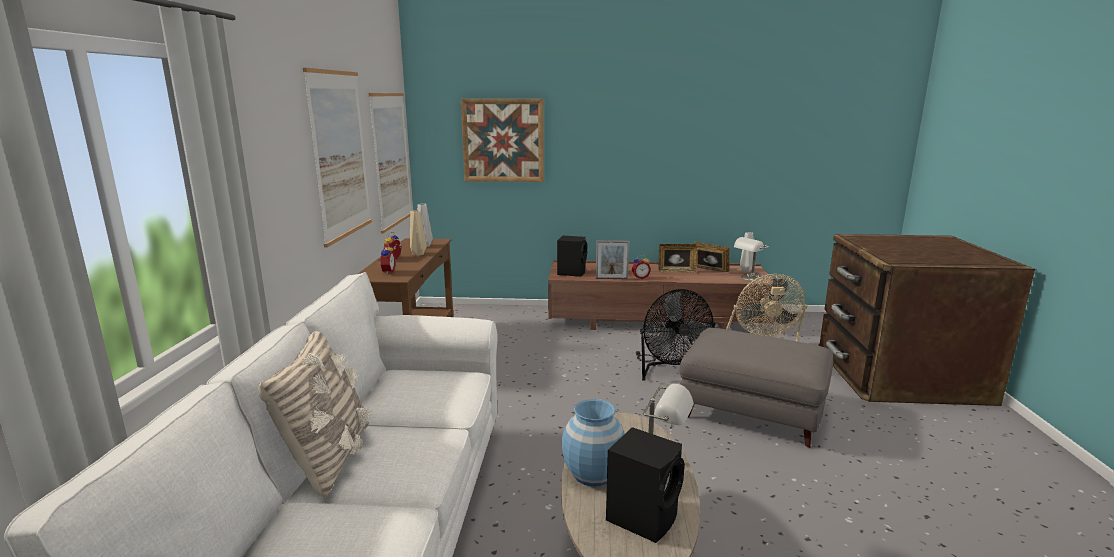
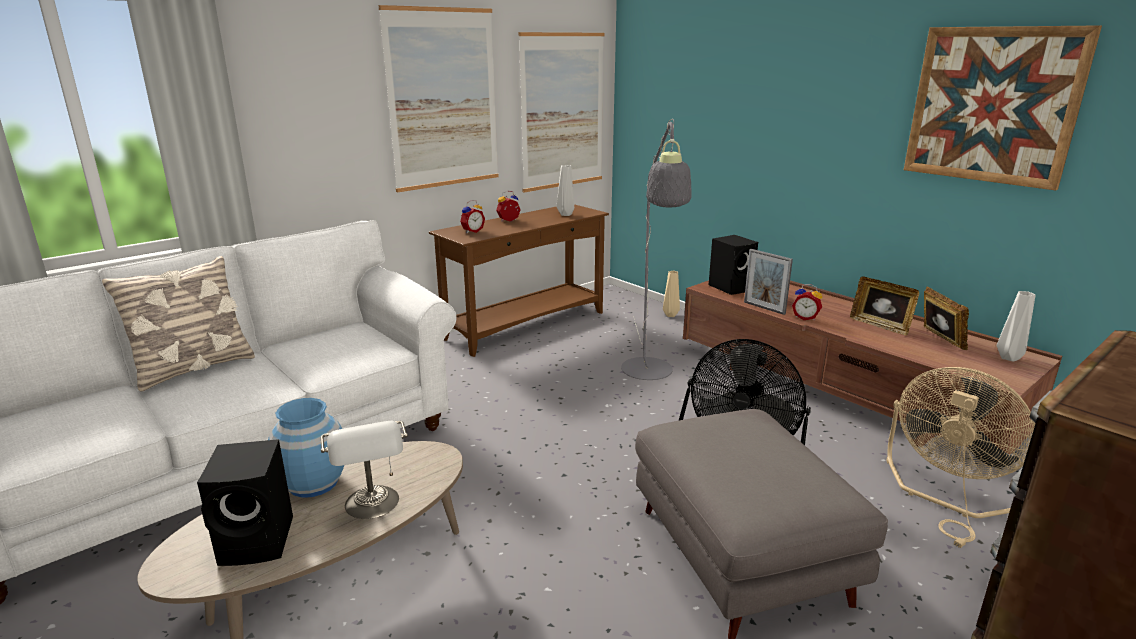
camera: 45 degrees right, 5 degrees up
(417, 254) = (537, 221): beige vase -> beige vase (670, 315)
(503, 140) = (703, 97): picture -> picture (992, 105)
(554, 349) = (649, 375): none -> grey floor lamp
(749, 278) = (984, 371): white table lamp -> none

